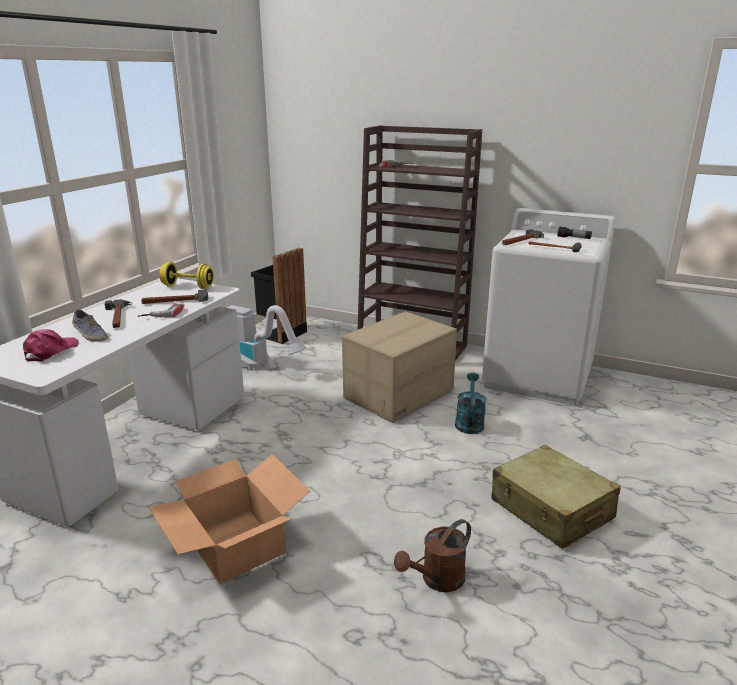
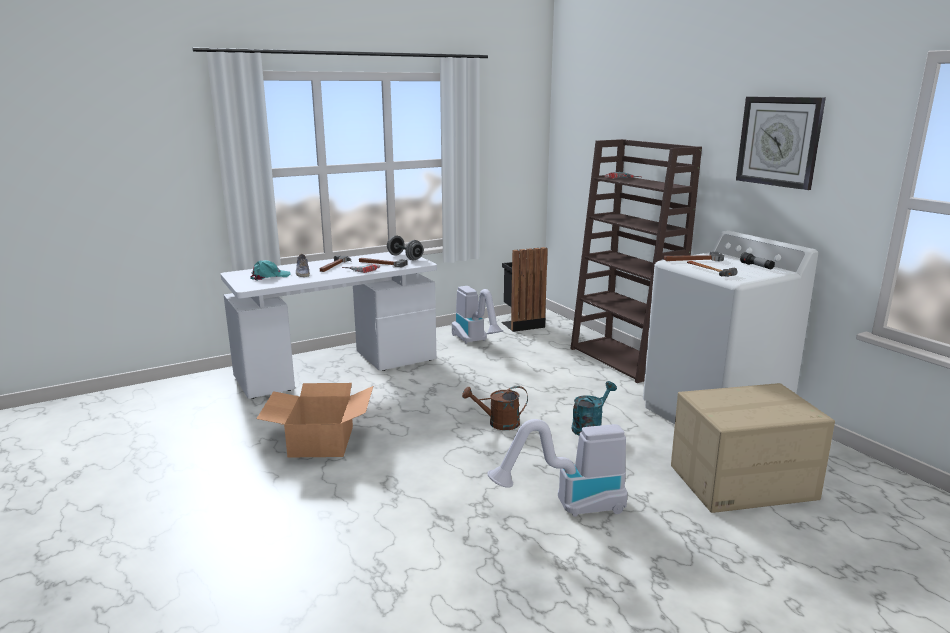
camera: 35 degrees right, 5 degrees down
(50, 351) = (269, 277): pink cap -> turquoise cap
(188, 287) = (405, 257): yellow dumbbell -> grey dumbbell
(399, 394) = (557, 391): cardboard box -> cardboard box (742, 483)
(437, 580) = (414, 510): brown watering can -> brown watering can (498, 423)
(551, 509) = (568, 507): beige suitcase -> vacuum cleaner
(567, 121) = (779, 141): none -> wall clock

